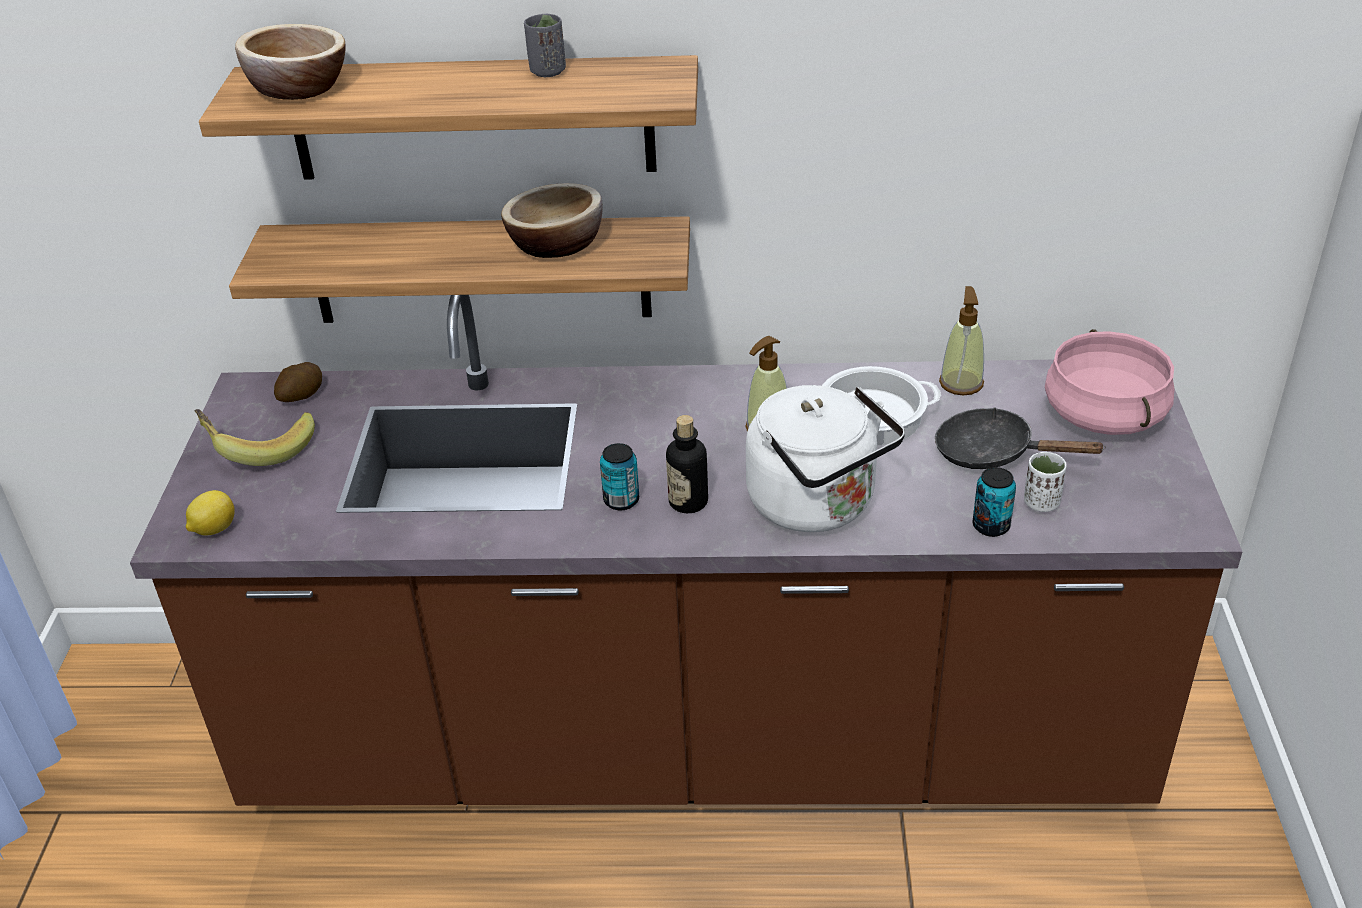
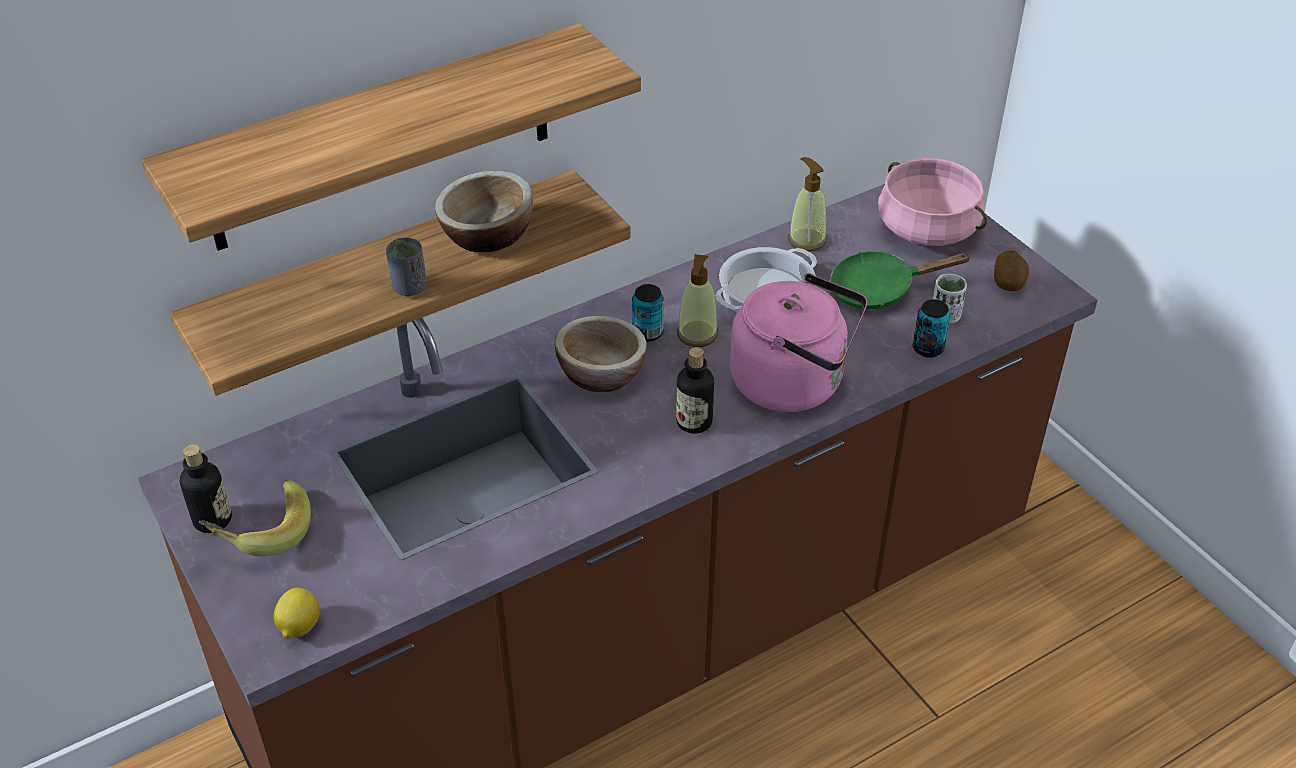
camera: 35 degrees left, 5 degrees up
(237, 423) = (212, 520): none -> bottle
(299, 88) = (247, 162): bowl -> bowl (601, 373)
(301, 396) = (250, 468): potato -> potato (1008, 283)
(547, 71) = (469, 76): grey cup -> grey cup (409, 287)
(621, 500) = (640, 443): can -> can (647, 333)
(818, 505) = (794, 383): white kettle -> pink kettle
(993, 453) = (879, 289): black frying pan -> green frying pan

